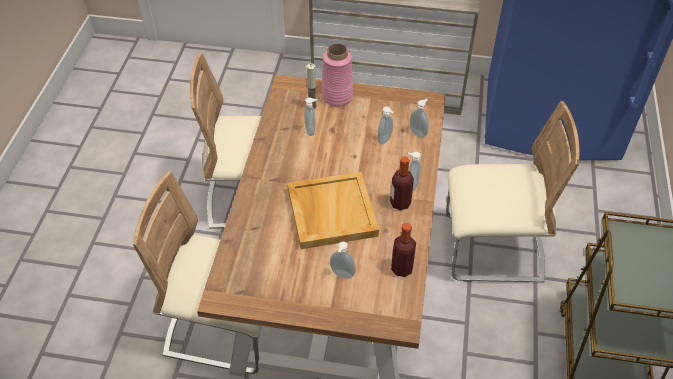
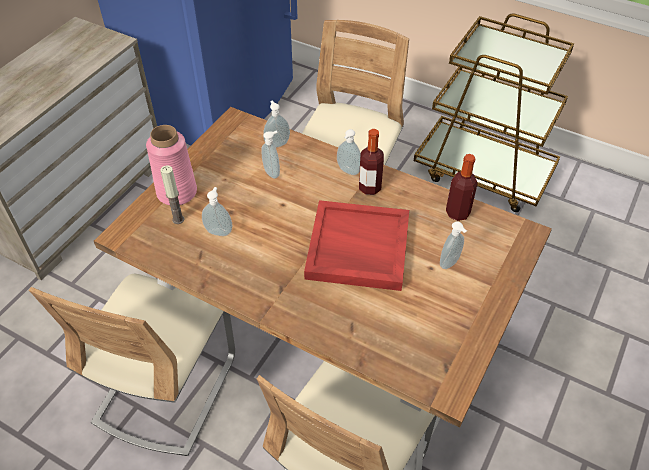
camera: 70 degrees left, 0 degrees up
(331, 212) = (357, 248): beige tray -> red tray

